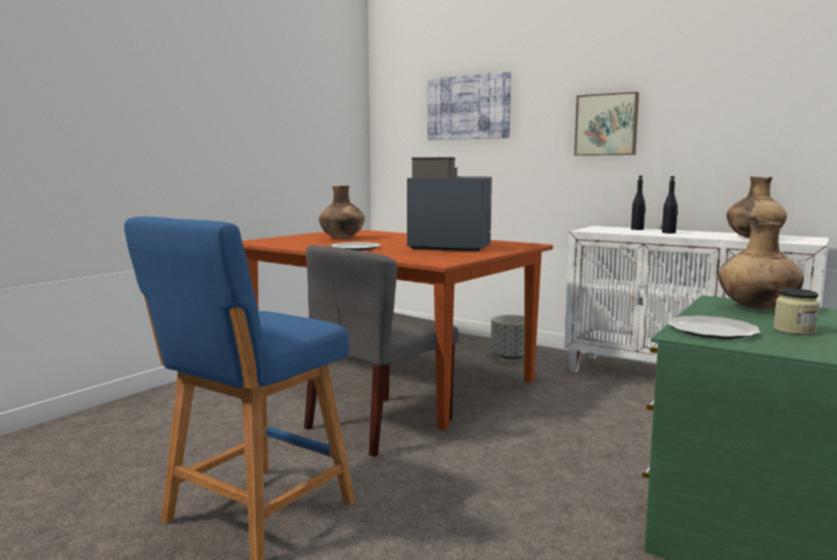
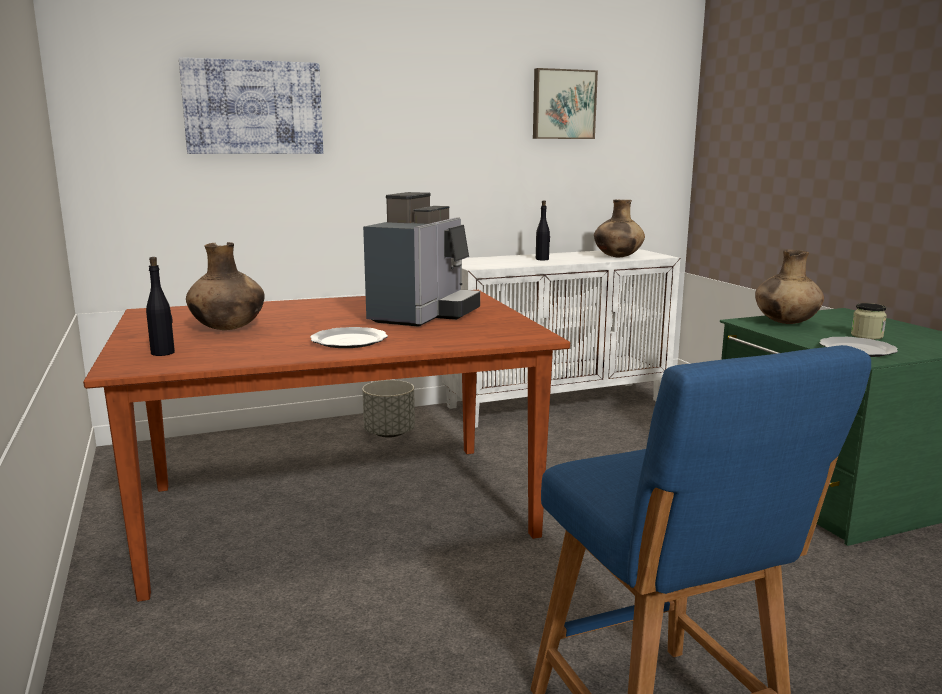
camera: 55 degrees left, 5 degrees up
(379, 424) = (482, 567): grey chair -> none
(446, 247) = (424, 315): coffee machine -> coffee machine turned 150 degrees clockwise
(606, 125) = (445, 141): picture -> picture (563, 104)
(637, 229) = (500, 258): black bottle -> black bottle (163, 353)

